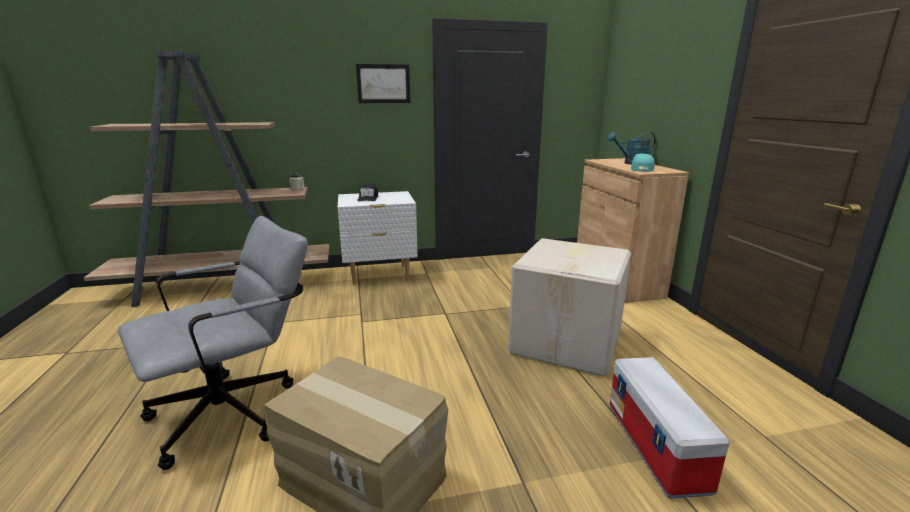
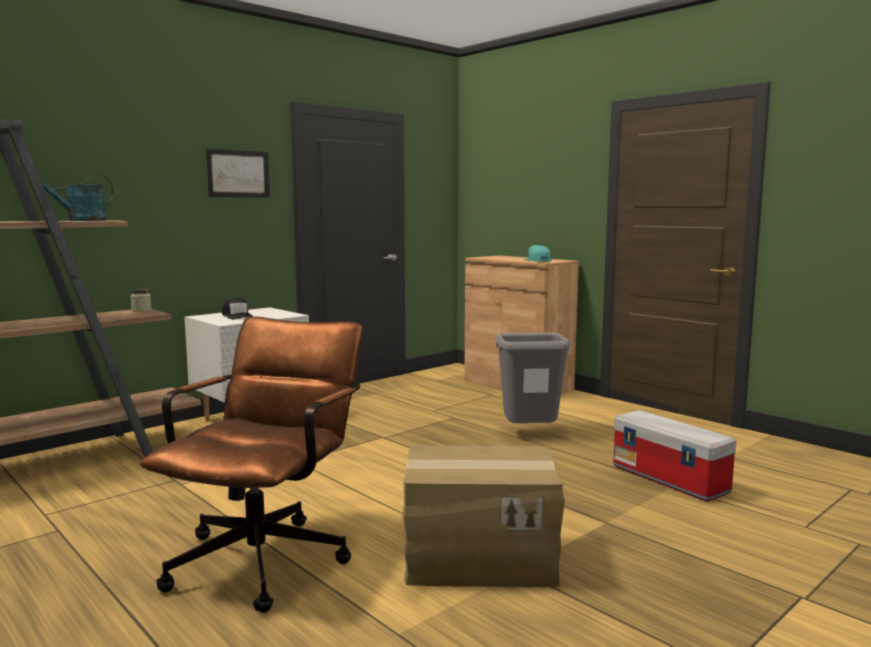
camera: 30 degrees left, 10 degrees down
(237, 409) = (267, 555): grey office chair -> brown office chair
(568, 342) = (530, 435): cardboard box -> grey trash can
(631, 163) = (516, 258): turquoise watering can -> turquoise watering can (79, 220)

